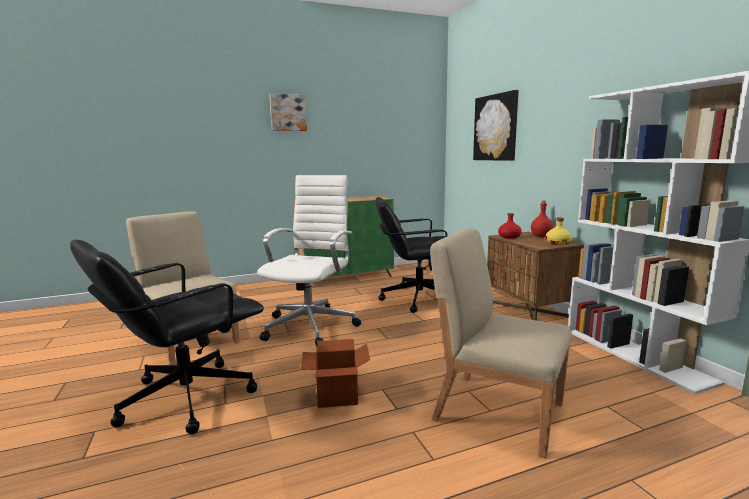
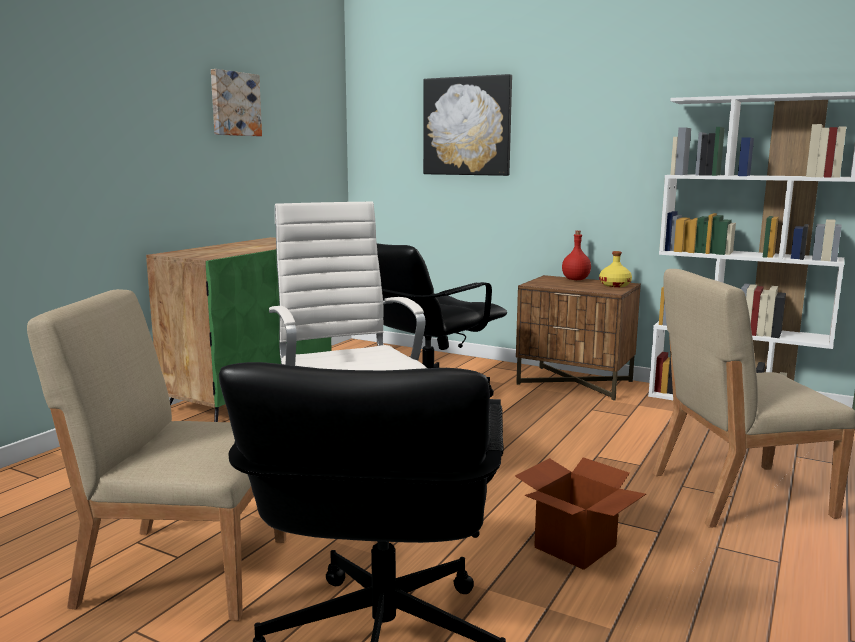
camera: 40 degrees left, 0 degrees up
(288, 112) = (129, 75): picture -> picture (234, 104)
(509, 237) = (546, 284): red bottle -> none

